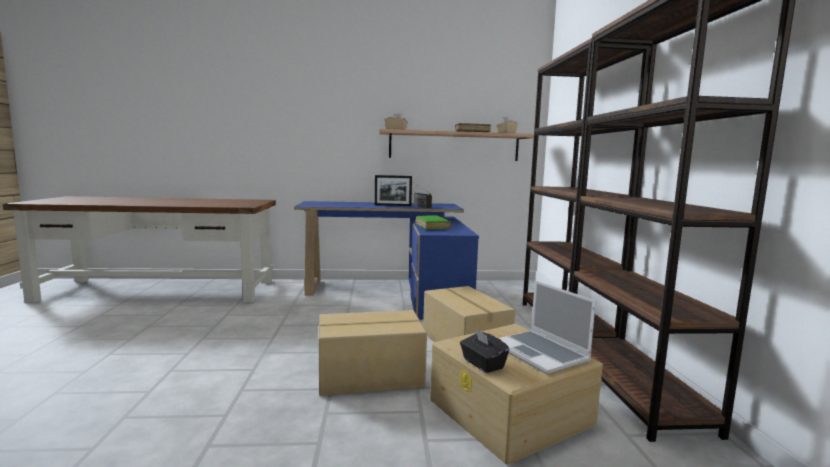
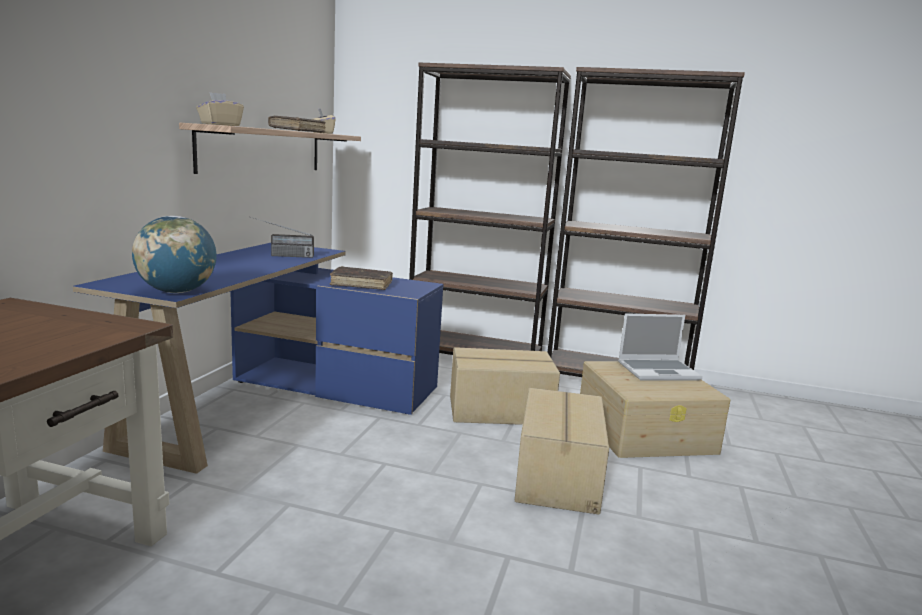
camera: 70 degrees left, 5 degrees up
(309, 205) = (177, 292): none -> globe
(393, 205) = (256, 262): picture frame -> none
(432, 227) = (361, 284): green book -> brown book
(482, 364) = (681, 393): black tissue box -> none

